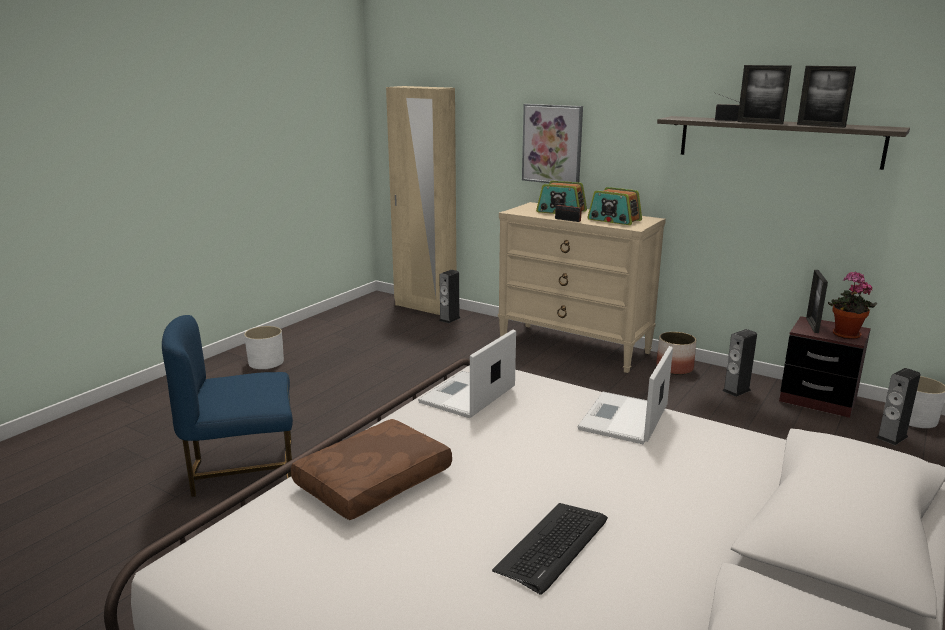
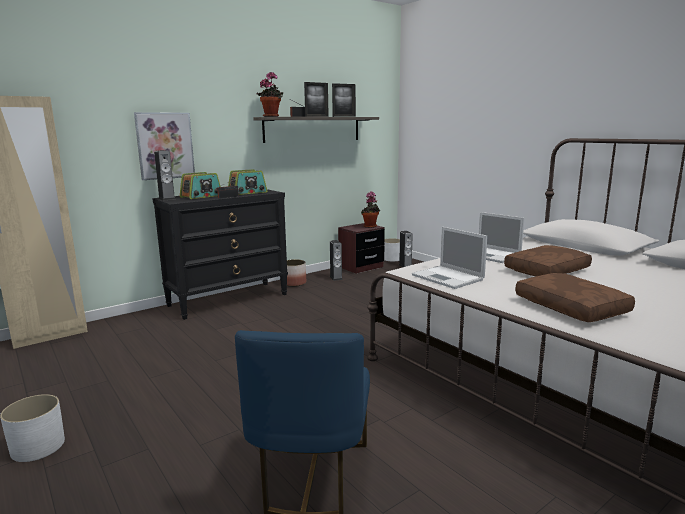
camera: 70 degrees left, 5 degrees down
(449, 319) = (101, 330): speaker -> speaker (166, 198)
(553, 546) = (626, 280): keyboard -> none
(558, 468) = (547, 271): none -> brown pillow
(574, 347) = (229, 299): beige dresser -> black dresser
(684, 118) = (272, 116): none -> potted plant
(812, 325) = (352, 228): picture frame -> none

